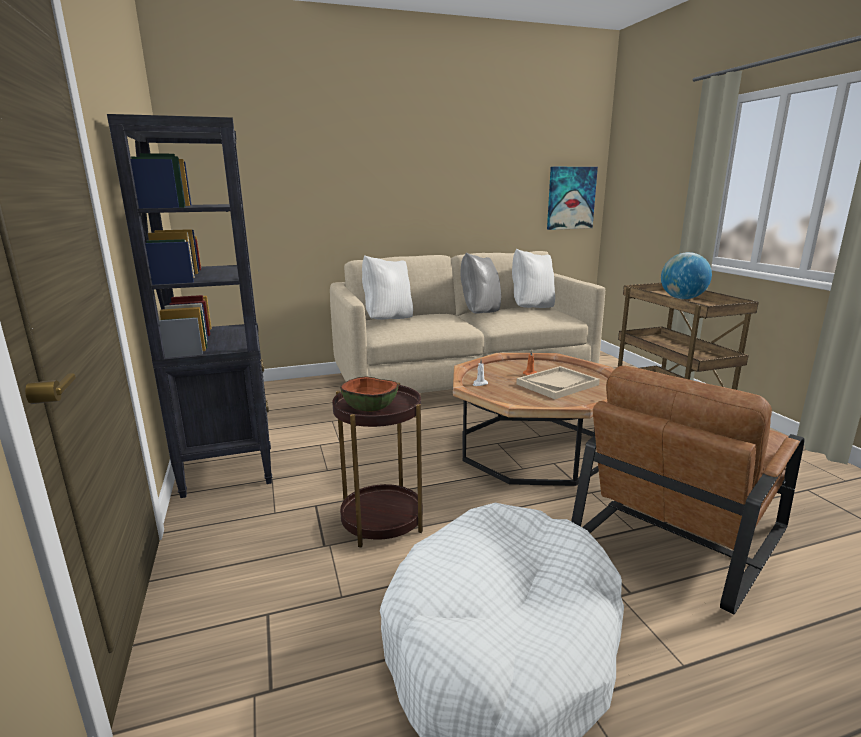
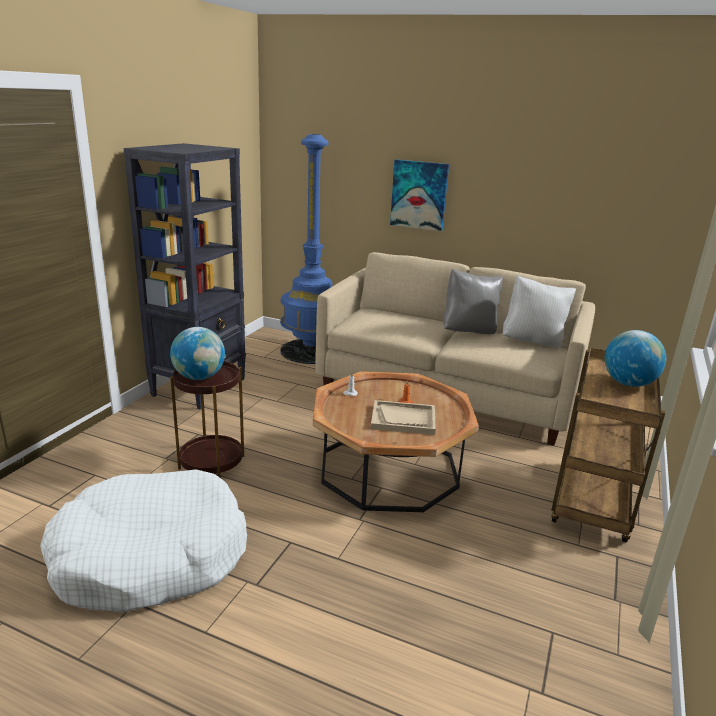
camera: 40 degrees right, 5 degrees up
(292, 392) = (311, 351): none -> blue floor lamp
(371, 407) = (199, 377): bowl -> globe
(388, 320) = (379, 313): white pillow -> none
(570, 198) = (652, 225): picture -> picture (419, 195)
(680, 530) = (367, 580): brown armchair -> none

